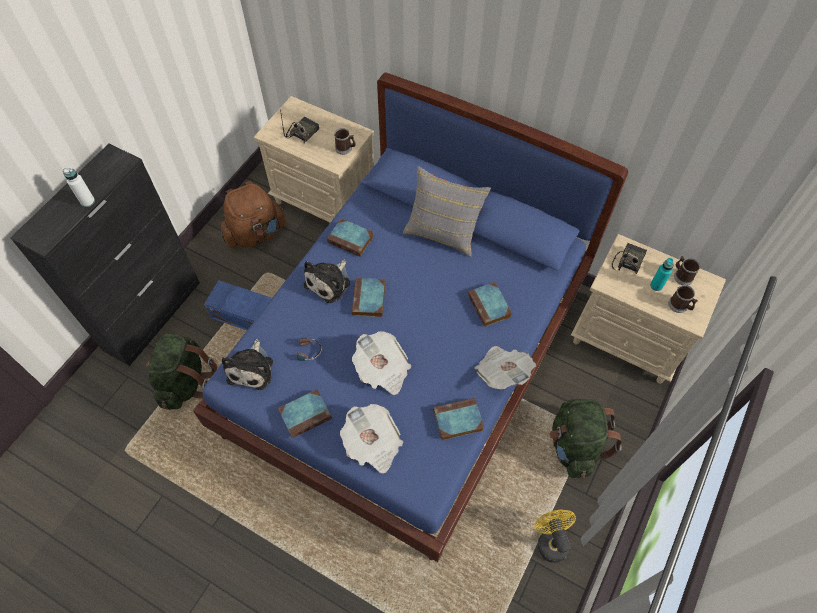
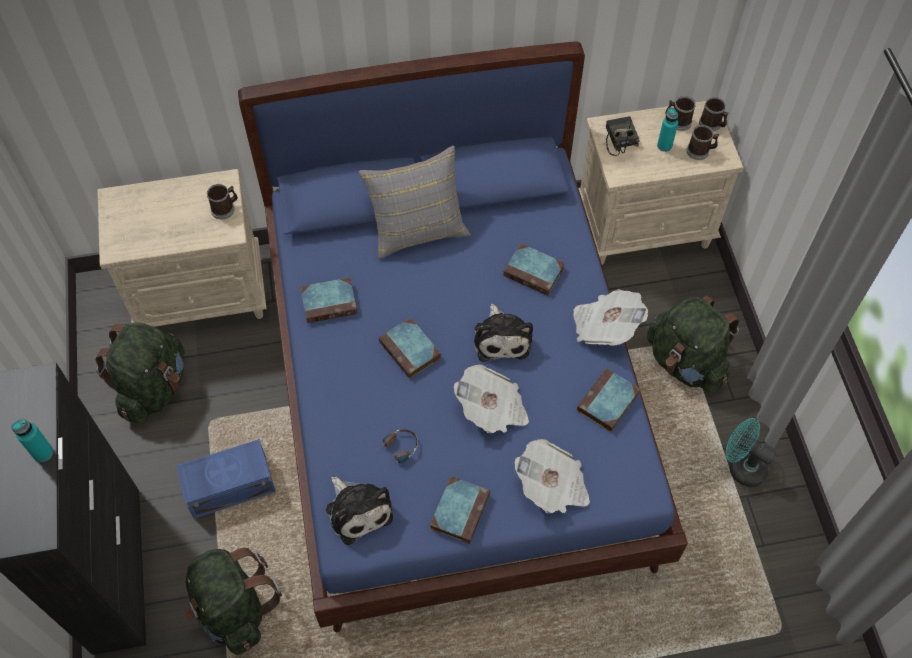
camera: 40 degrees left, 0 degrees up
(87, 201) = (43, 453): white bottle -> turquoise bottle
(256, 234) = (153, 387): brown backpack -> green backpack
(302, 132) = (156, 222): radio -> none
(329, 282) = (351, 363): plush toy -> plush toy (501, 338)
(550, 540) = (741, 466): yellow fan -> turquoise fan
(706, 294) = (712, 124): none -> mug

